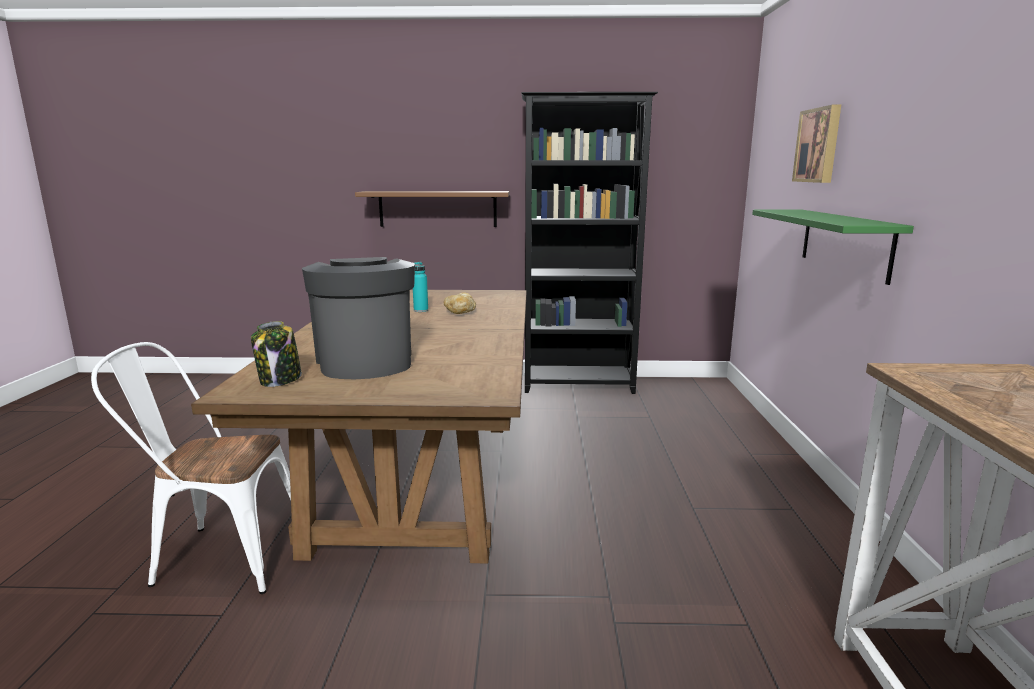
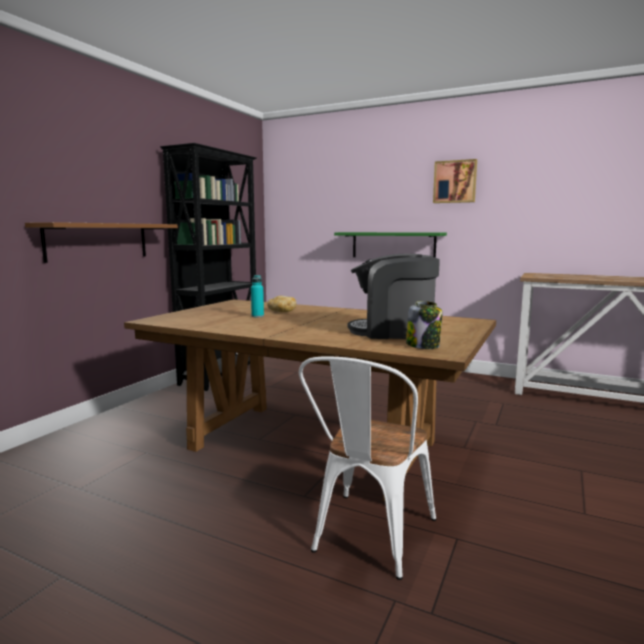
camera: 65 degrees left, 5 degrees down
(819, 145) = (355, 198): picture -> picture (455, 182)

